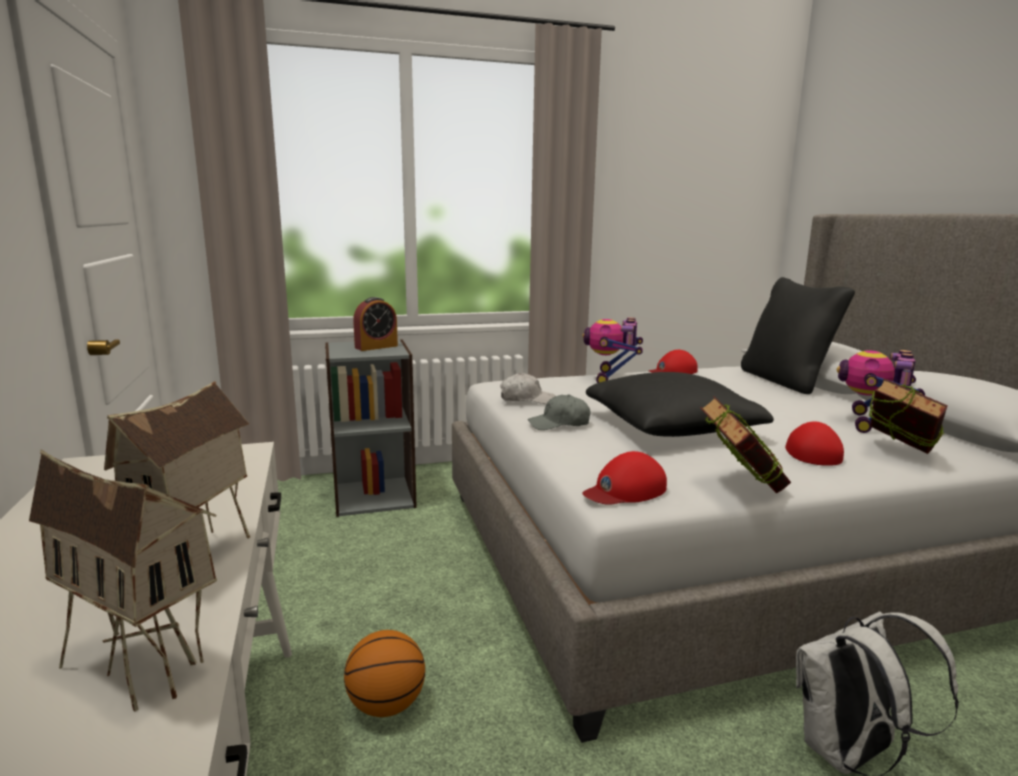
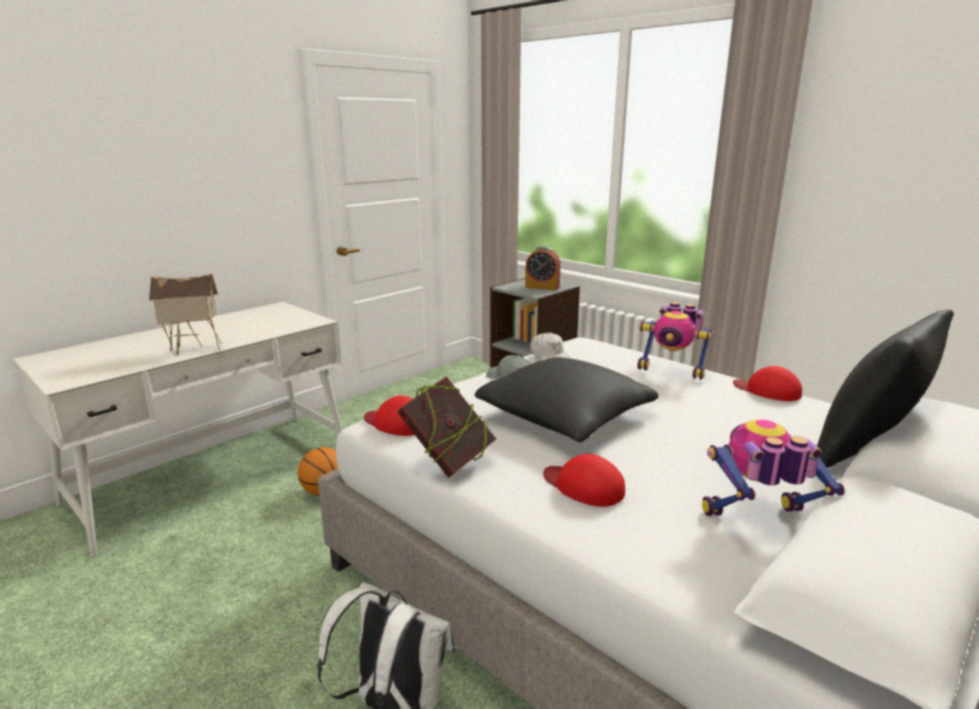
camera: 60 degrees right, 5 degrees up
(144, 667) = (116, 366): toy house -> none
(612, 378) = (672, 370): toy robot -> toy robot turned 135 degrees counterclockwise
(811, 451) = (583, 486): red cap -> red cap turned 120 degrees counterclockwise
(899, 454) = (650, 539): book -> none

